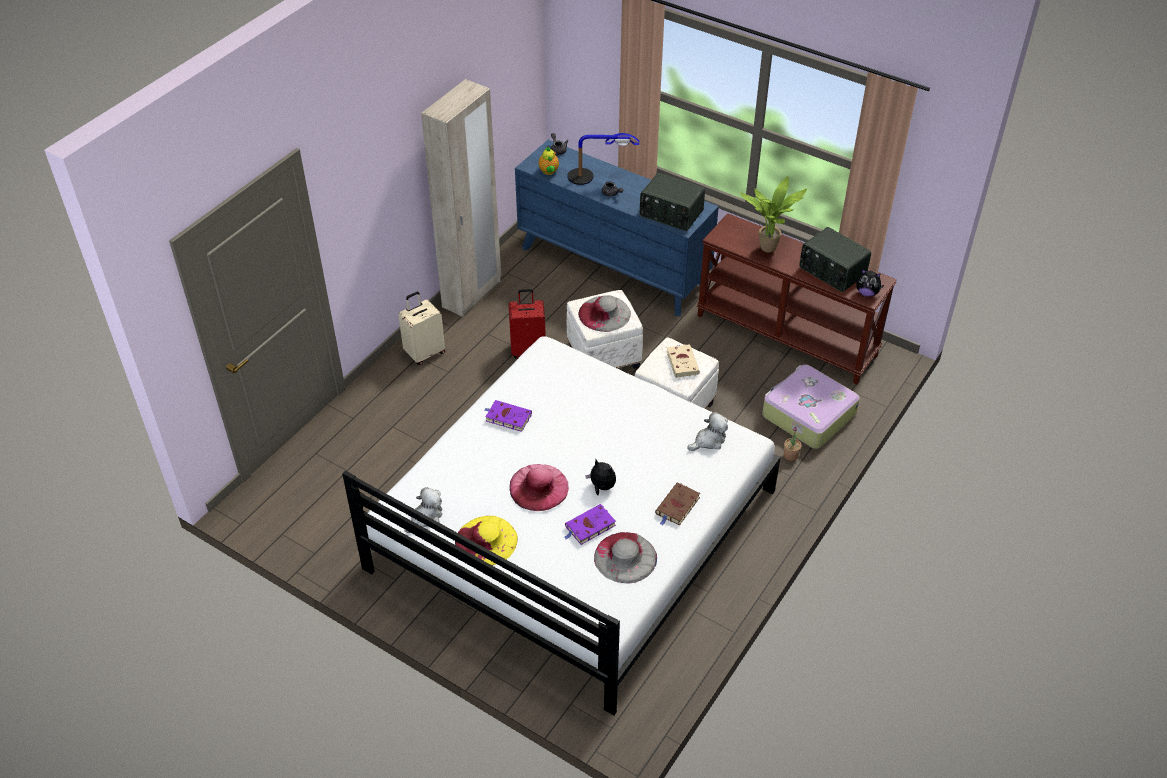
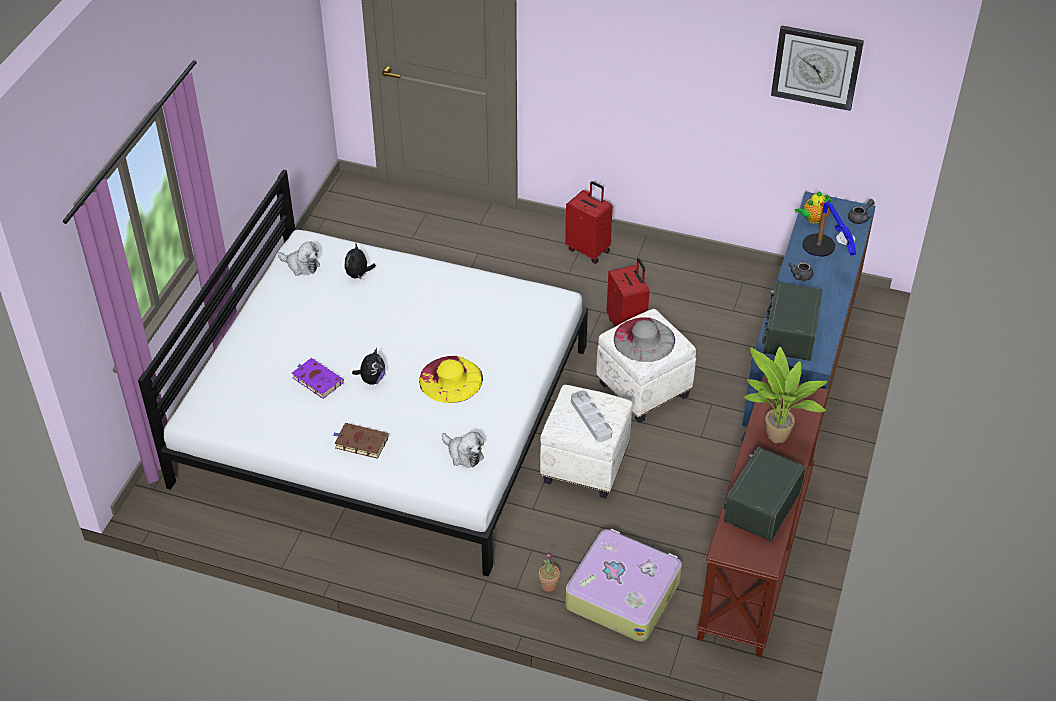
camera: 75 degrees right, 0 degrees up
(424, 353) = (589, 250): beige suitcase -> red suitcase
(472, 294) = (694, 263): beige wardrobe -> none
(486, 540) = (282, 311): yellow hat -> yellow hat (450, 379)
(489, 70) = (816, 67): none -> wall clock
(507, 417) = (446, 291): purple book -> none
(538, 487) = (357, 332): pink hat -> none
(625, 557) = (283, 413): grey hat -> none
(682, 362) = (591, 418): beige book -> grey tray
(867, 293) = (734, 547): plush toy -> plush toy (358, 275)

